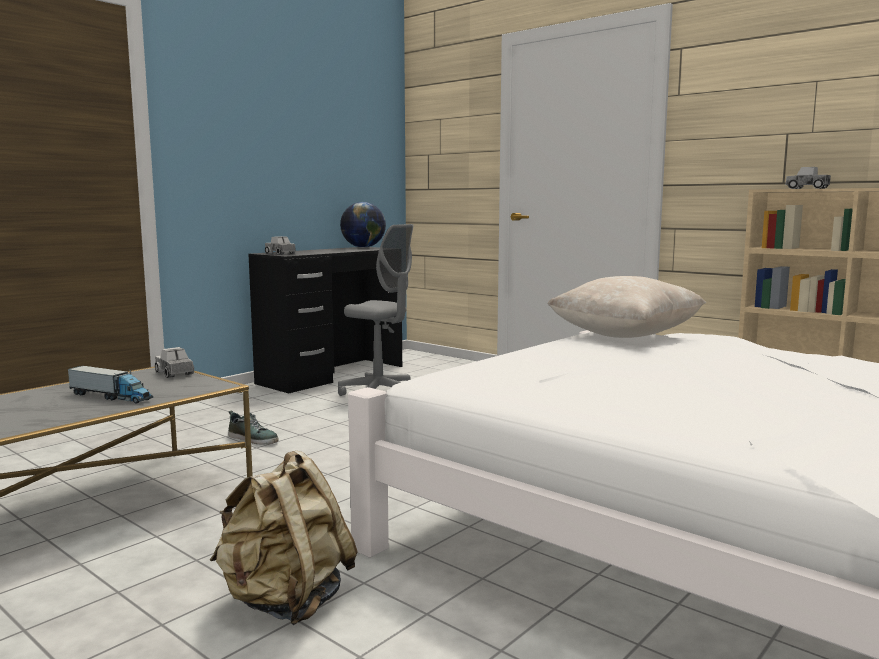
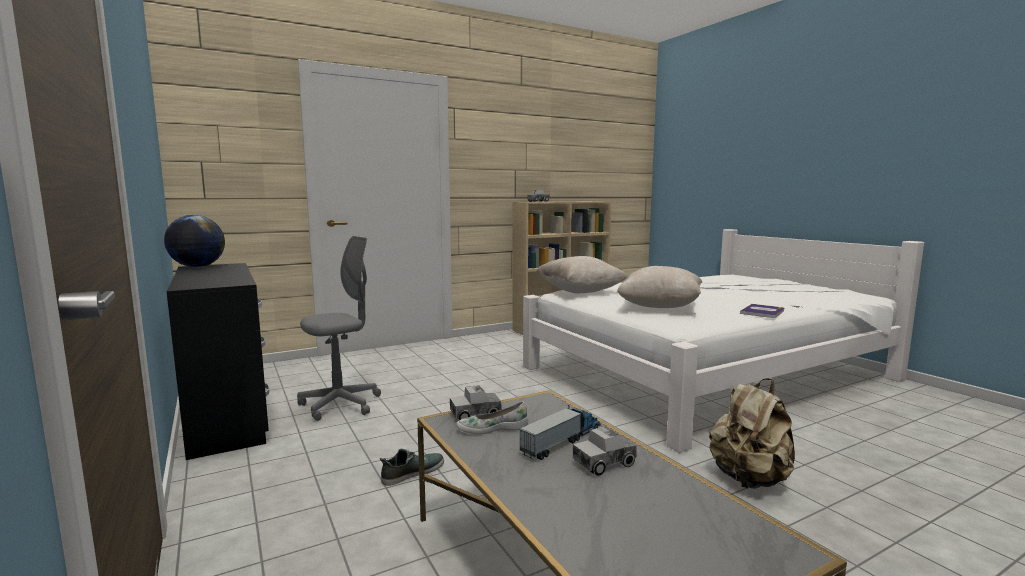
camera: 70 degrees left, 0 degrees up
(144, 379) = (492, 428): none -> white shoe
(280, 254) = (217, 284): toy truck -> toy truck (604, 463)
(561, 367) = (660, 307): none -> beige pillow
(630, 416) = (762, 312): none -> book

